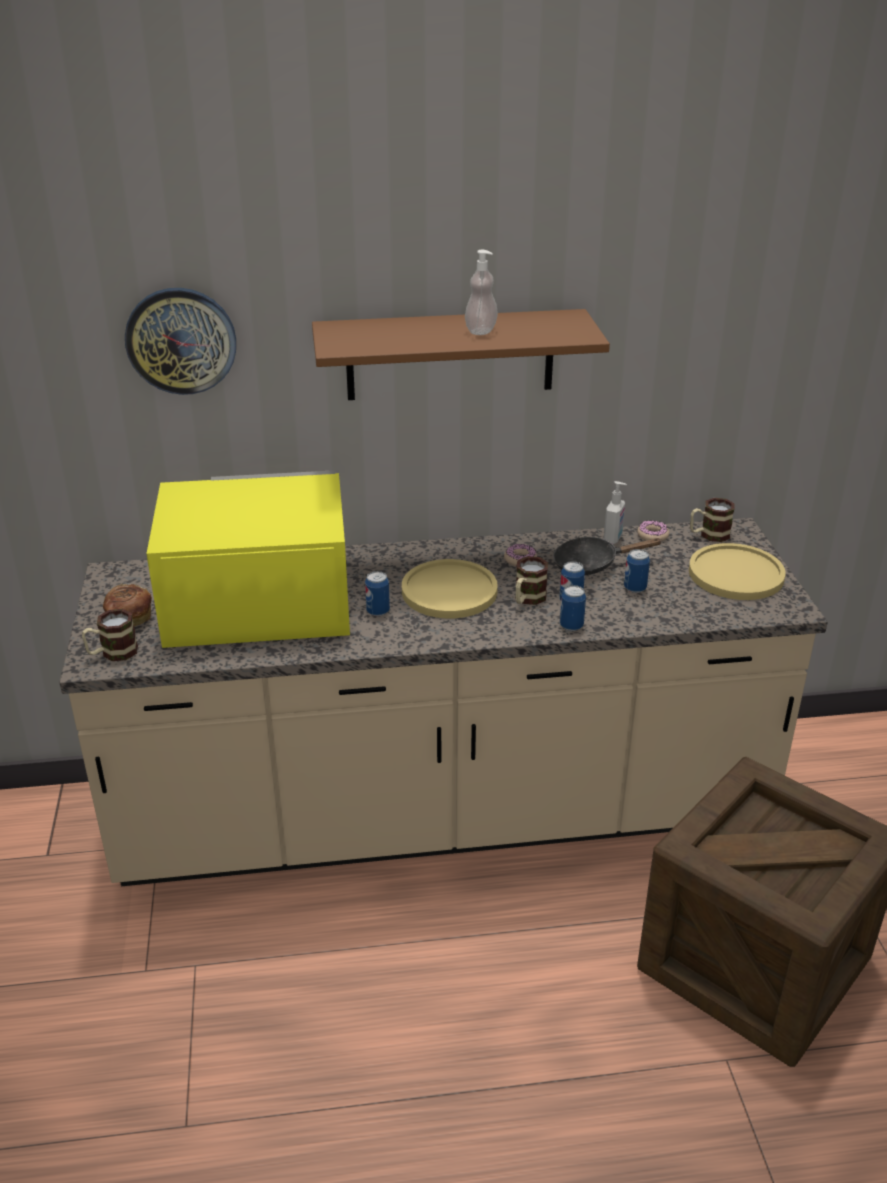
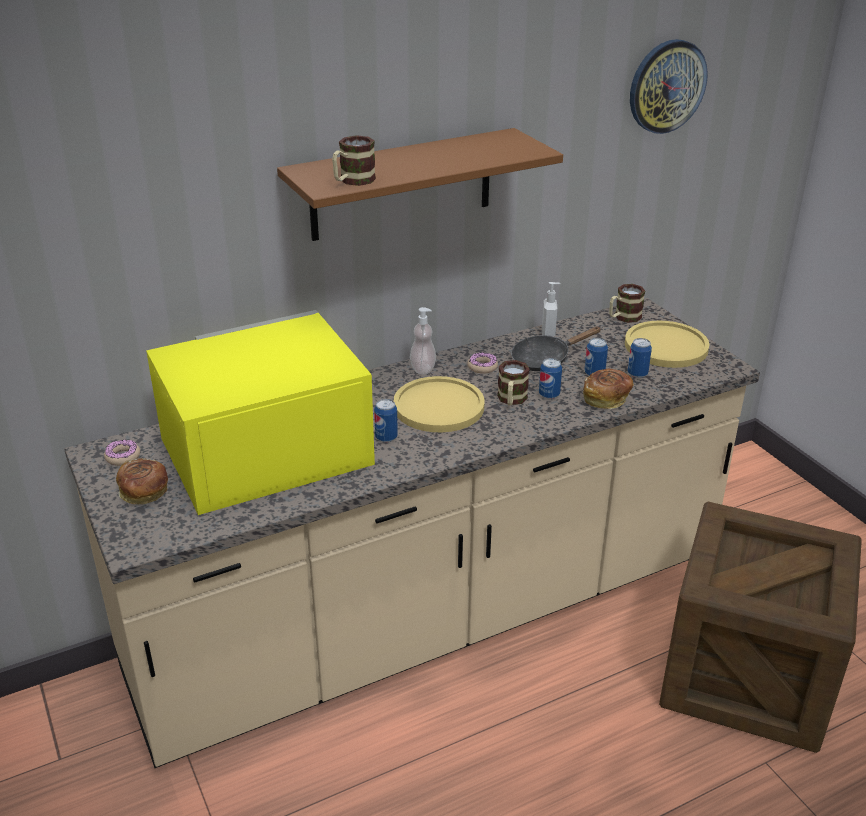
camera: 20 degrees left, 0 degrees up
(112, 653) = (150, 531): mug -> mug (352, 181)
(181, 340) = (150, 202): wall clock -> wall clock (666, 86)
(481, 331) = (443, 157): soap dispenser -> soap dispenser (423, 368)
(571, 626) = (563, 416): can -> can (637, 374)
(630, 617) = (606, 398): none -> bread
(652, 536) = (579, 326): donut -> donut (123, 457)

